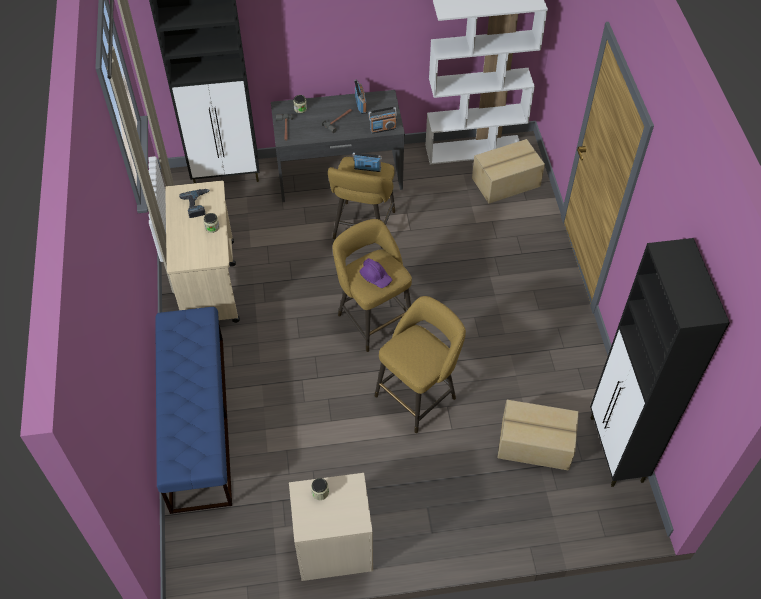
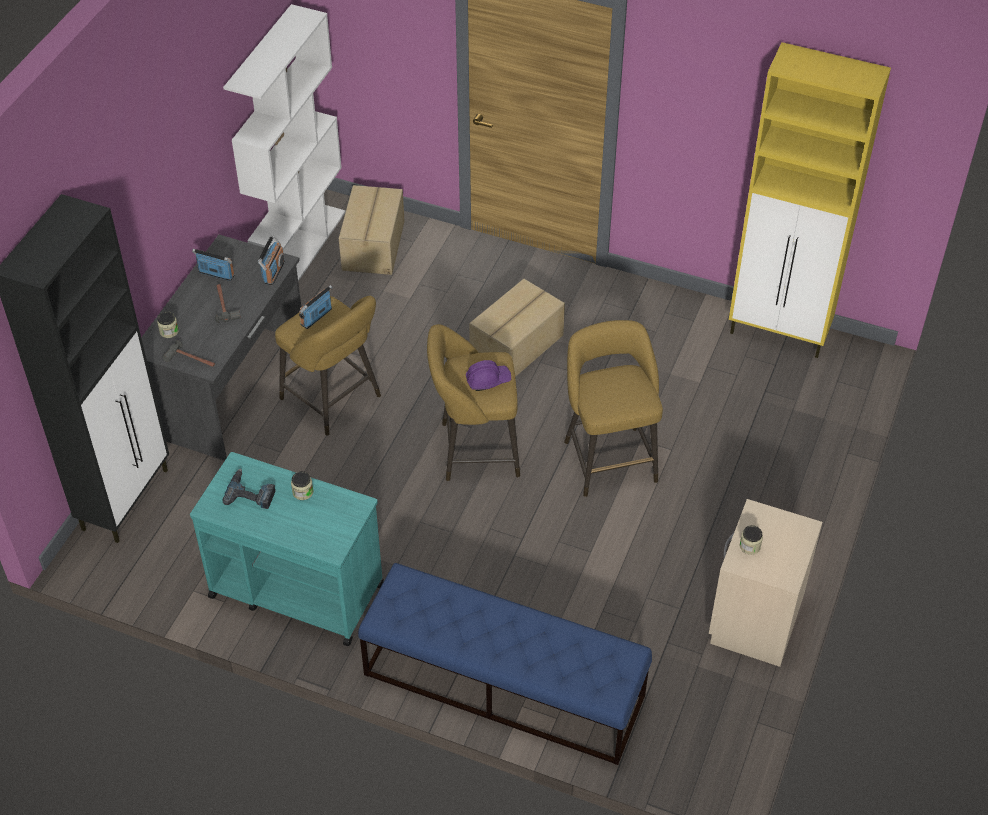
camera: 60 degrees left, 5 degrees down
(209, 282) = (295, 589): beige cart -> turquoise cart
(535, 445) = (734, 391): cardboard box -> cardboard box (518, 345)
(616, 450) = (780, 333): black cabinet -> yellow cabinet

